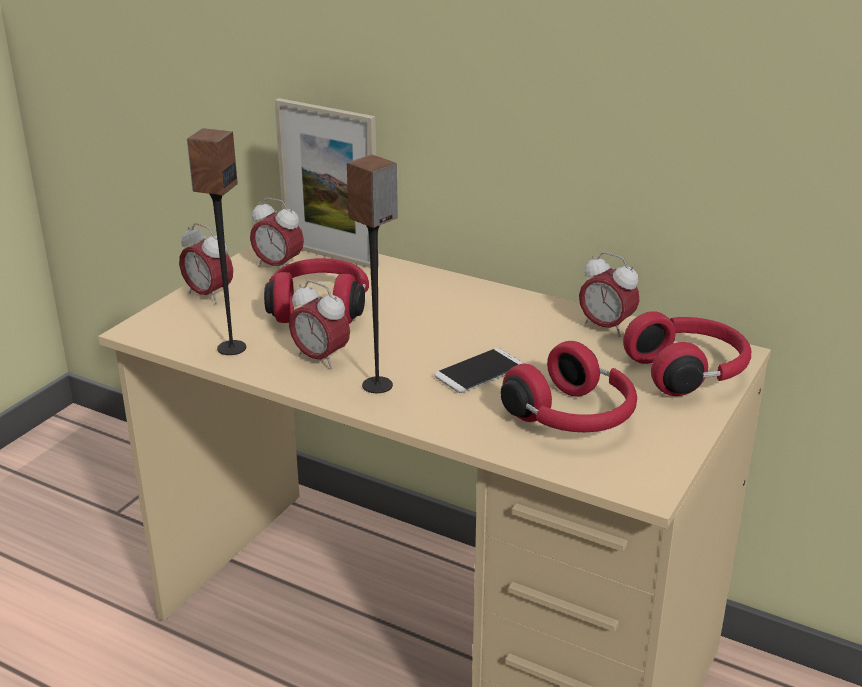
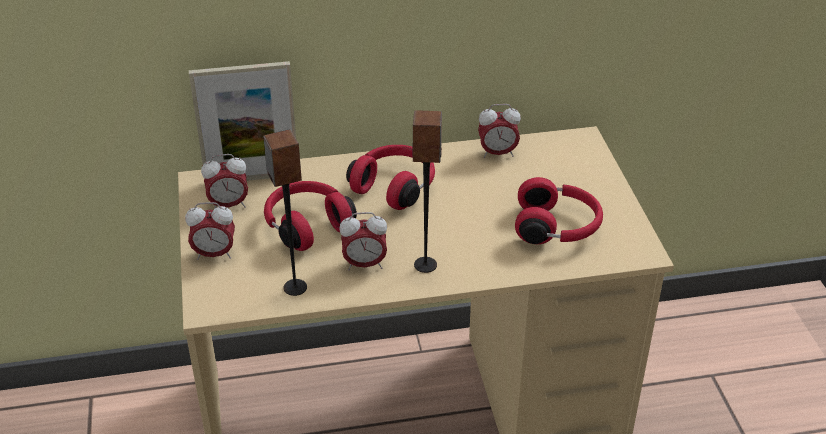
camera: 40 degrees left, 10 degrees up
(479, 372) = (469, 223): phone -> none
(688, 372) = (576, 164): red headphones -> red headphones (395, 186)

